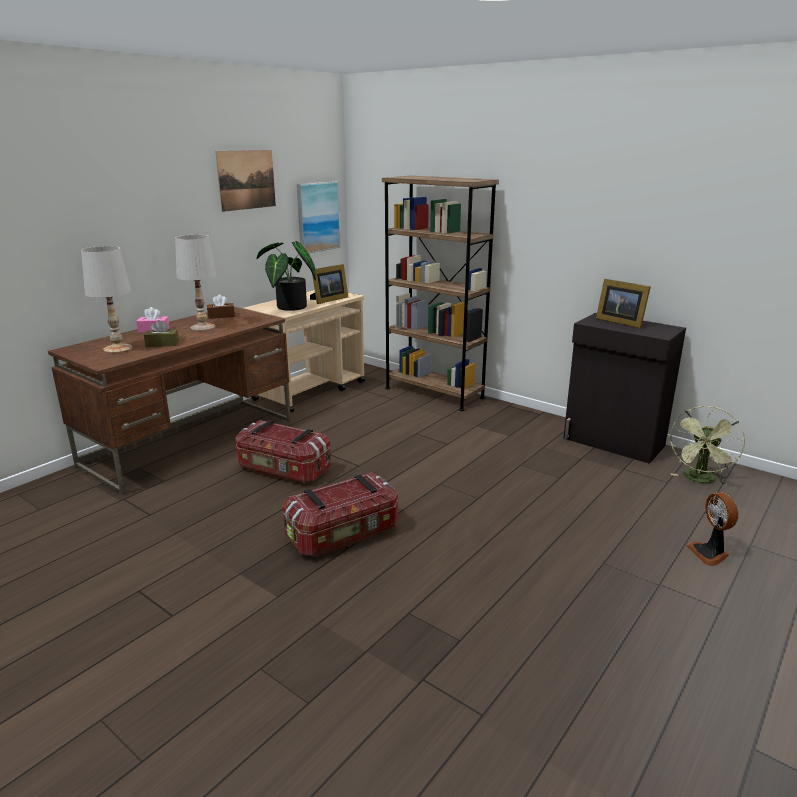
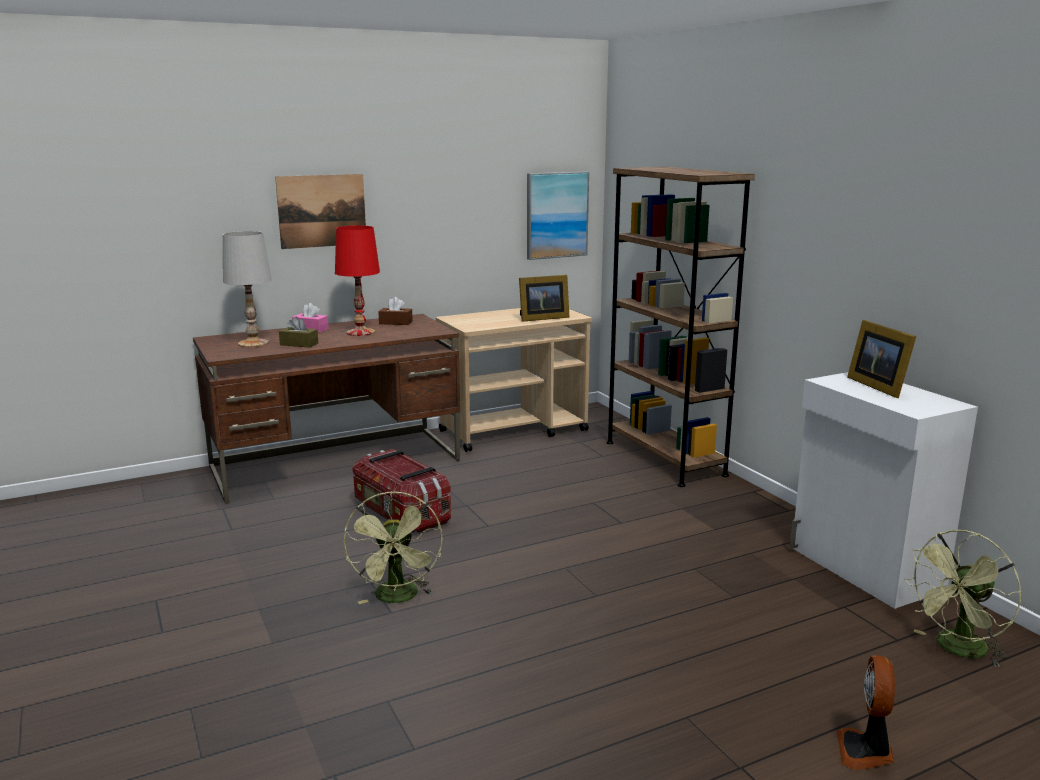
camera: 25 degrees right, 5 degrees down
(202, 327) = (360, 332): white table lamp -> red table lamp
(246, 180) = (455, 166): picture -> picture (322, 211)
(288, 308) = (483, 322): potted plant -> none
(344, 535) = (398, 598): storage box -> green fan
(613, 443) = (864, 569): black cabinet -> white cabinet

